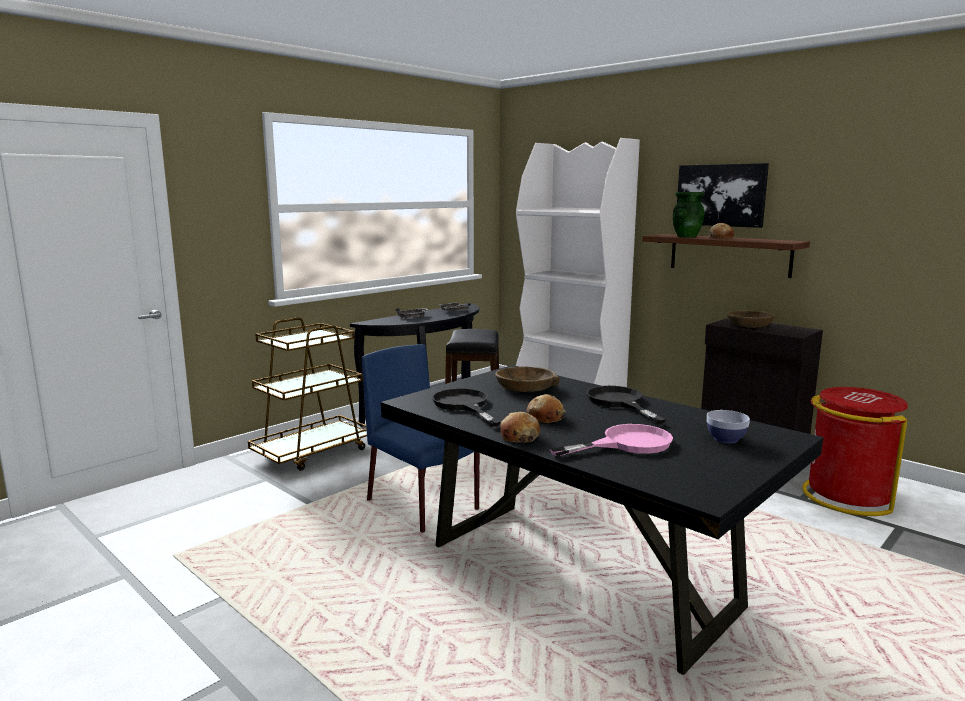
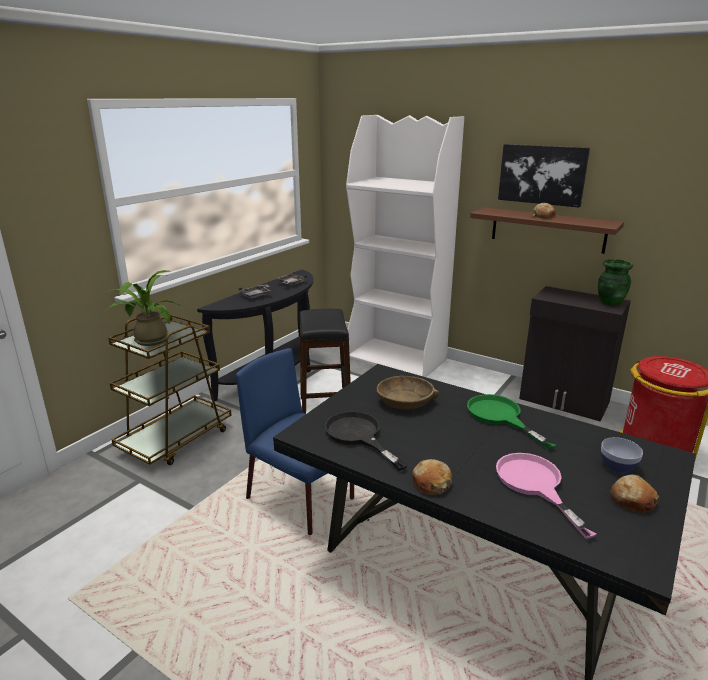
camera: 10 degrees left, 10 degrees up
(293, 339) = (148, 339): none -> potted plant
(546, 417) = (443, 448): bread -> bread (632, 500)
(619, 402) = (500, 417): black frying pan -> green frying pan
(626, 444) = (534, 484): pink frying pan -> pink frying pan turned 75 degrees counterclockwise
(686, 236) = (511, 214): green vase -> green vase (609, 303)
(749, 325) = (568, 297): brown bowl -> none

